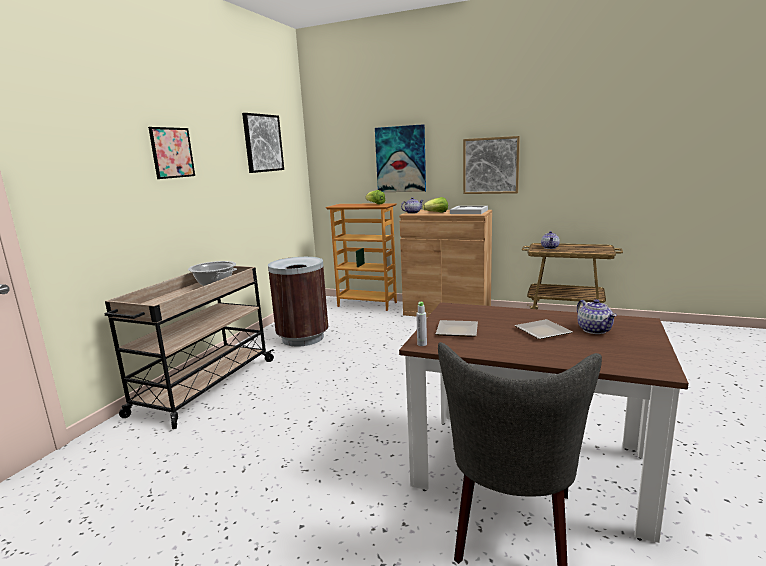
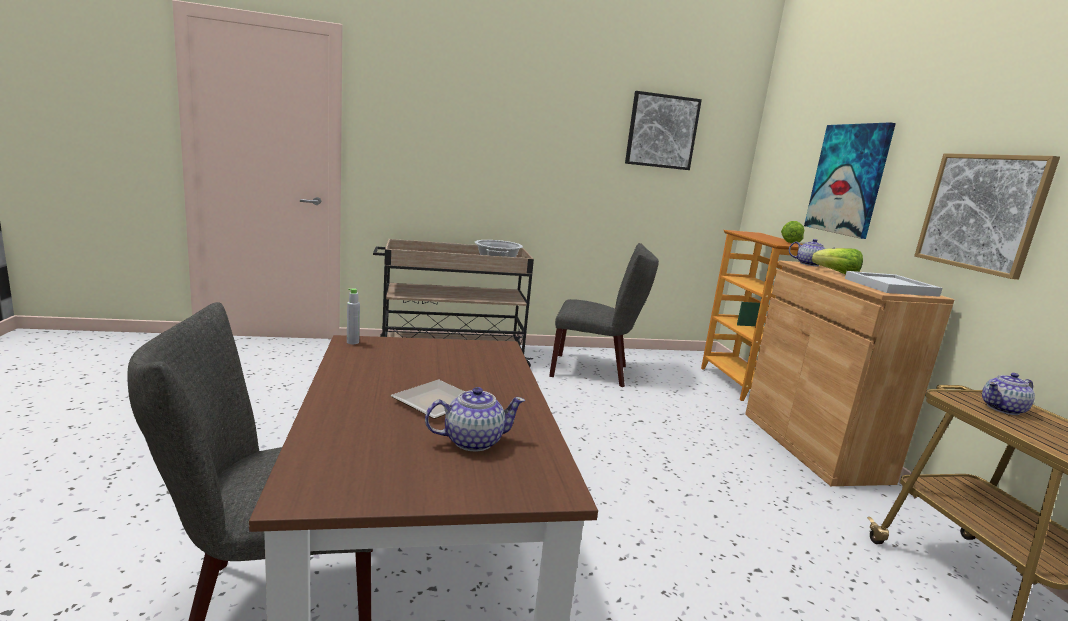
camera: 55 degrees right, 0 degrees up
(172, 152) = (513, 123): picture -> none
(303, 338) = (595, 371): brown trash can -> grey chair
(458, 330) = (410, 355): plate -> none
(594, 330) = (472, 441): teapot -> teapot turned 150 degrees counterclockwise

